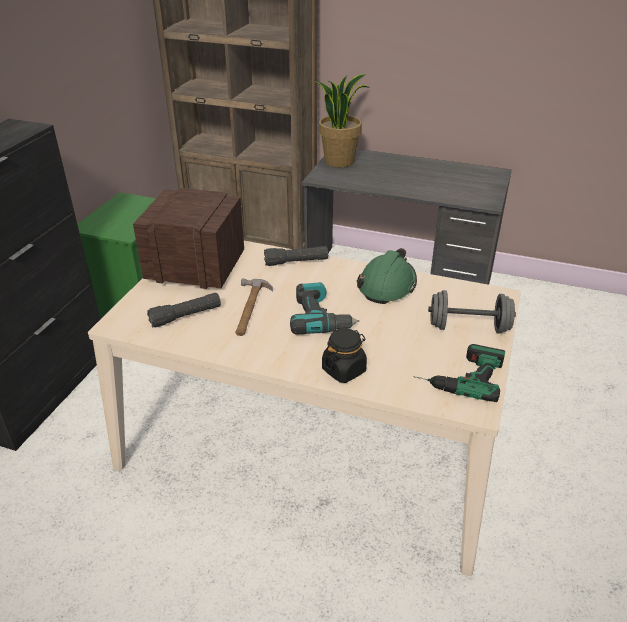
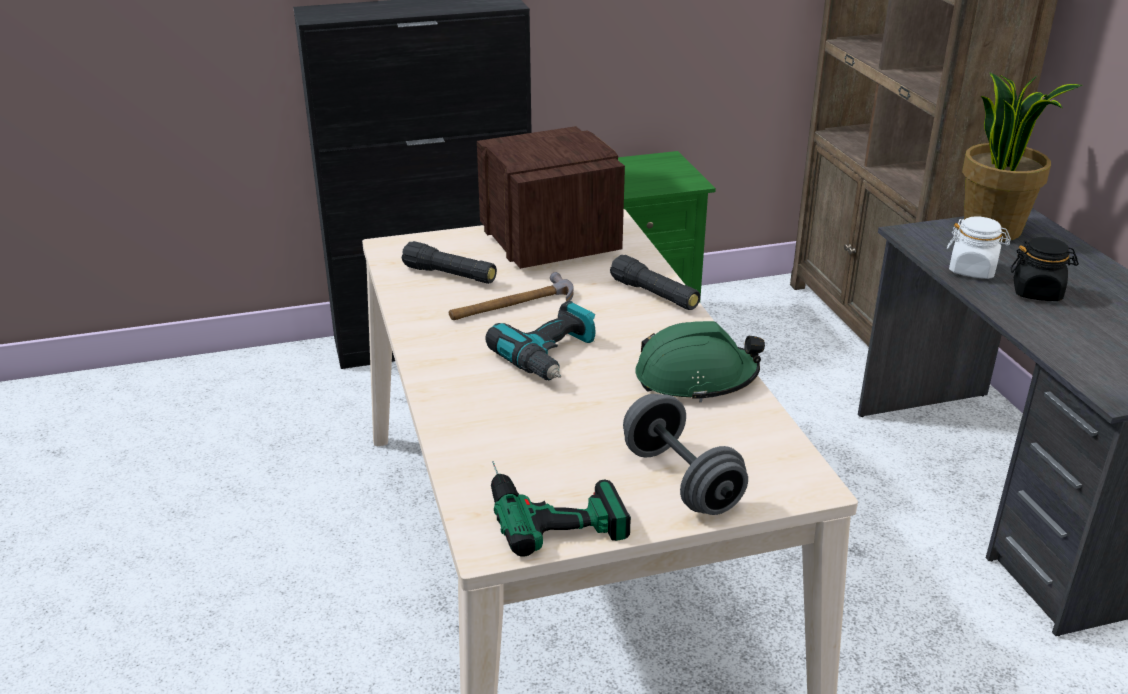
camera: 55 degrees right, 5 degrees down
(344, 370) = (463, 411): black jar -> black jar (1037, 292)
(366, 182) = (972, 270): none -> white jar

